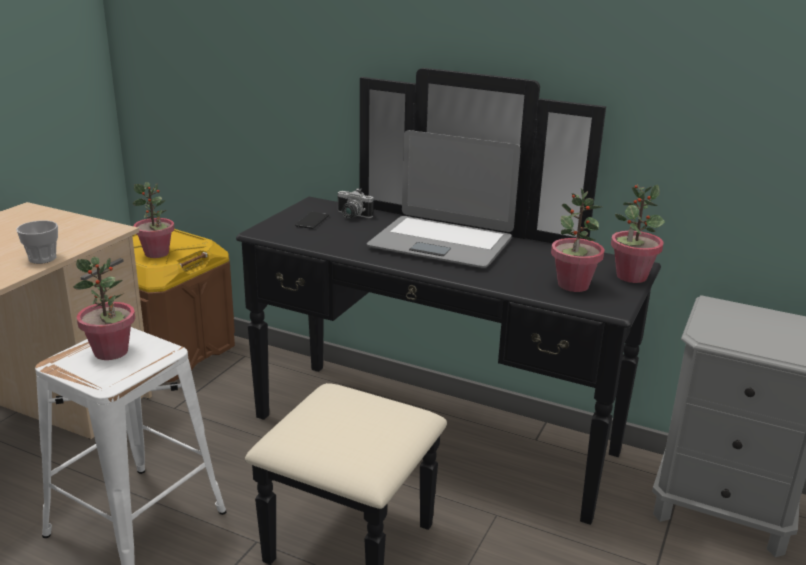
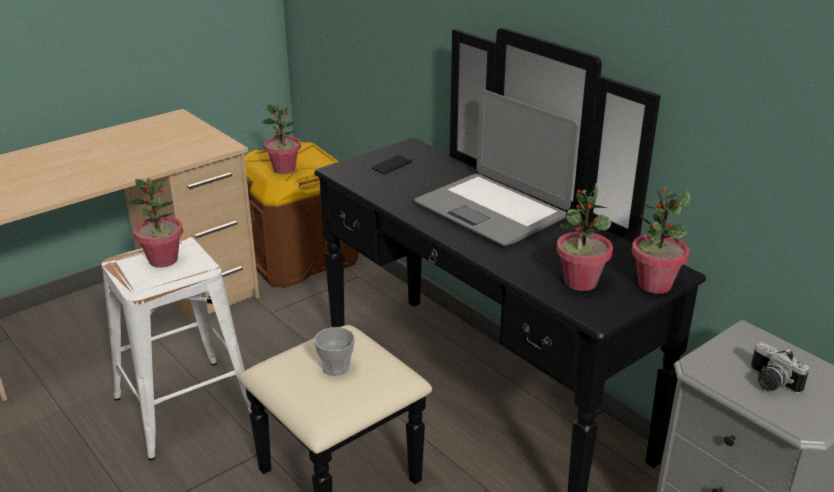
camera: 25 degrees right, 5 degrees up
(42, 258) = (152, 166): cup -> cup (336, 367)
(351, 216) = (432, 165): camera -> camera (770, 383)

